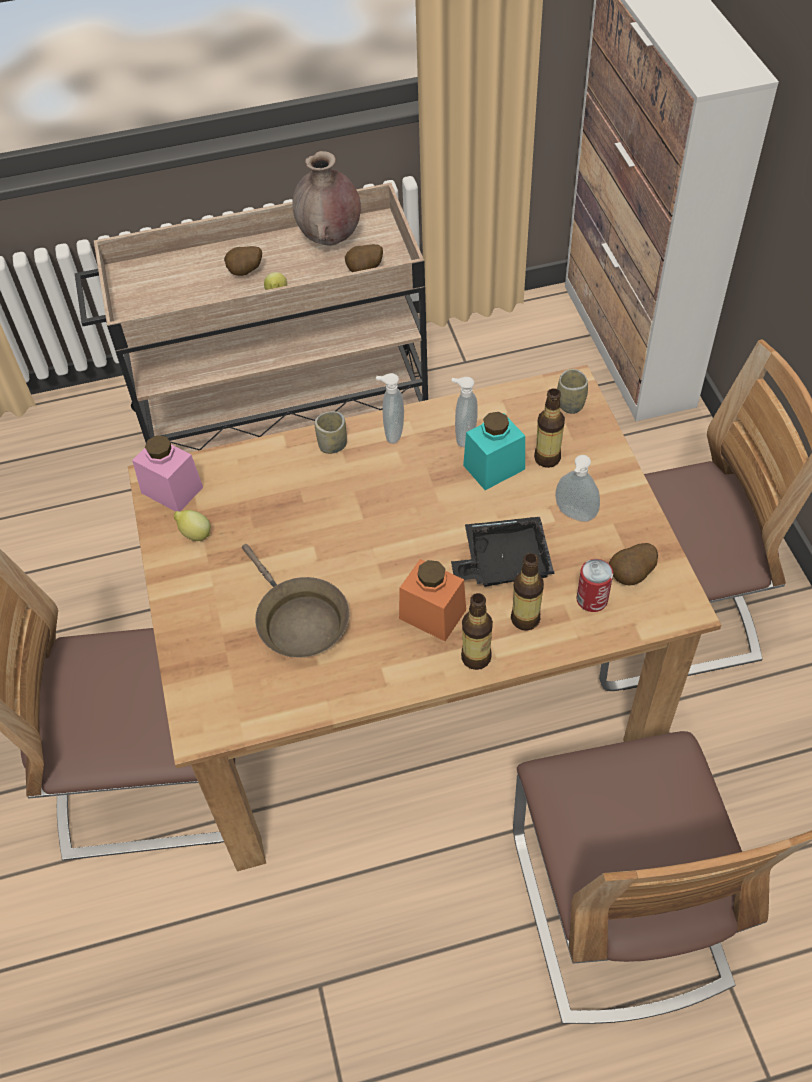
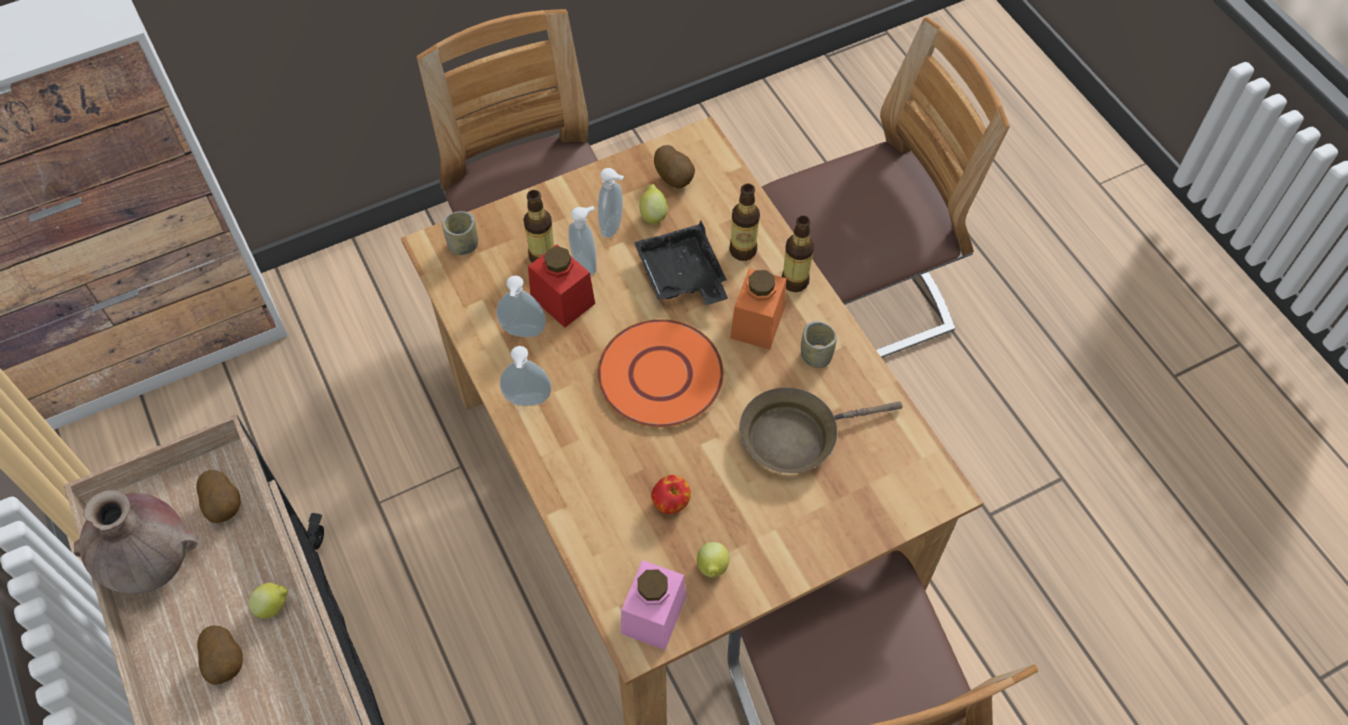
camera: 105 degrees left, 5 degrees up
(264, 516) = (671, 503): none -> apple
(298, 620) = (796, 435): brown frying pan -> brown frying pan turned 150 degrees counterclockwise
(332, 445) = (555, 458): cup -> cup (816, 356)
(393, 527) = (659, 375): none -> orange plate
(494, 467) = (562, 300): turquoise jar -> red jar
(532, 489) = (586, 264): none -> soap dispenser
(585, 550) = (653, 214): none -> lemon
(592, 599) = (708, 204): can -> none

